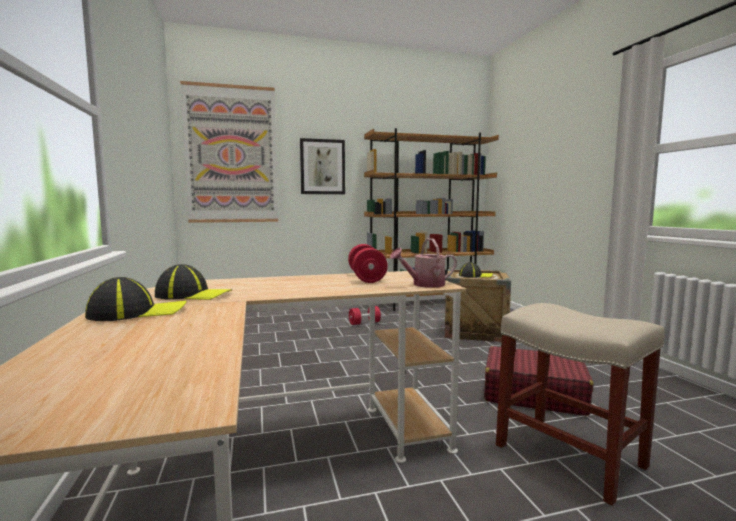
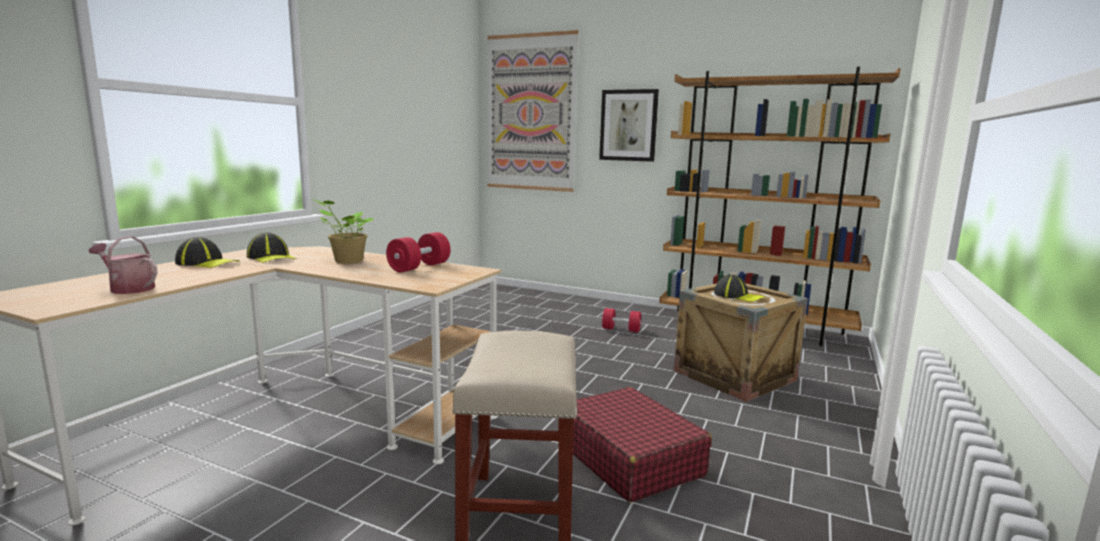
camera: 40 degrees right, 5 degrees up
(286, 284) = (346, 261): none -> potted plant
(424, 284) = (423, 283): watering can -> watering can (128, 288)

